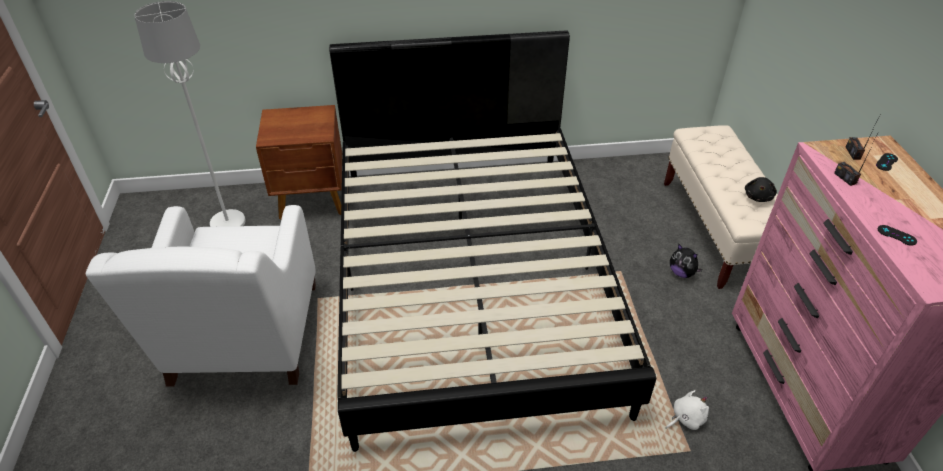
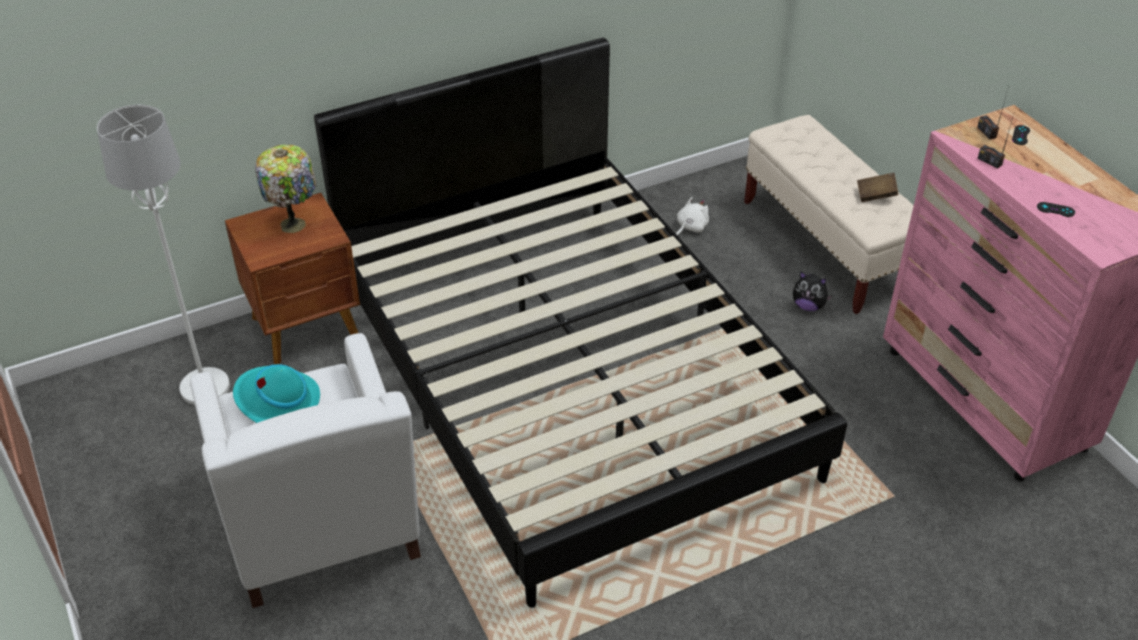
camera: 20 degrees left, 0 degrees up
(226, 240) = (277, 401): none -> turquoise hat
(304, 121) = (294, 224): none -> table lamp
(686, 418) = (876, 465): white plush toy -> white plush toy (690, 227)
(758, 197) = (875, 195): black plush toy -> brown book

